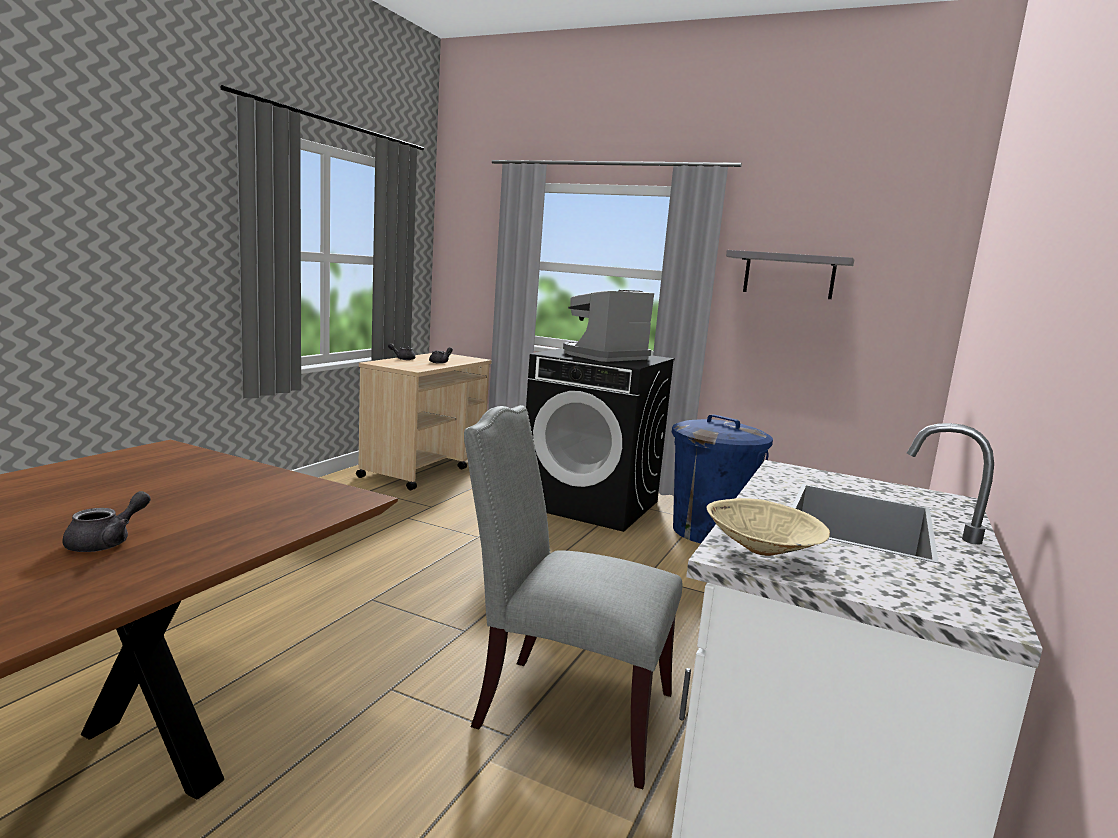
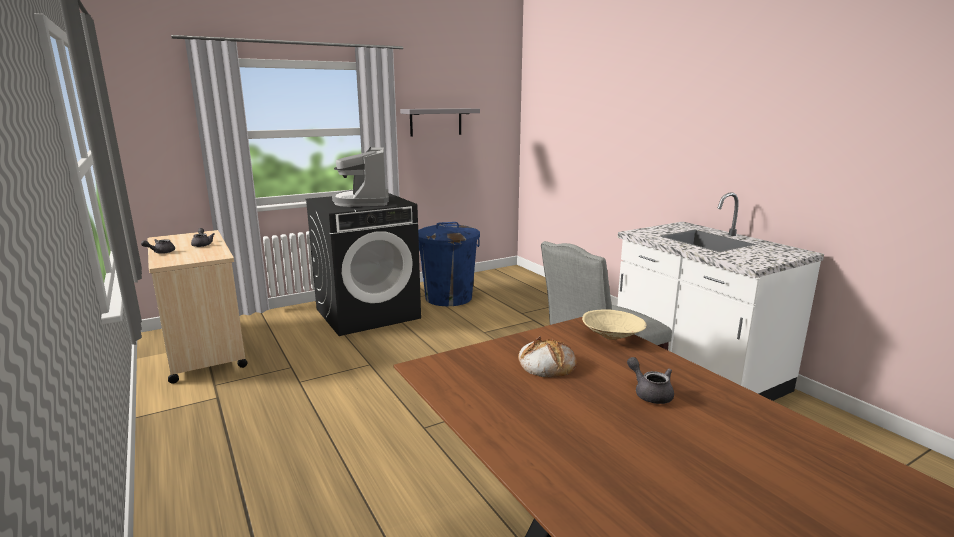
camera: 55 degrees left, 5 degrees up
(193, 488) = (546, 363): none -> bread
(763, 551) = (746, 260): beige bowl -> beige bowl (613, 337)

